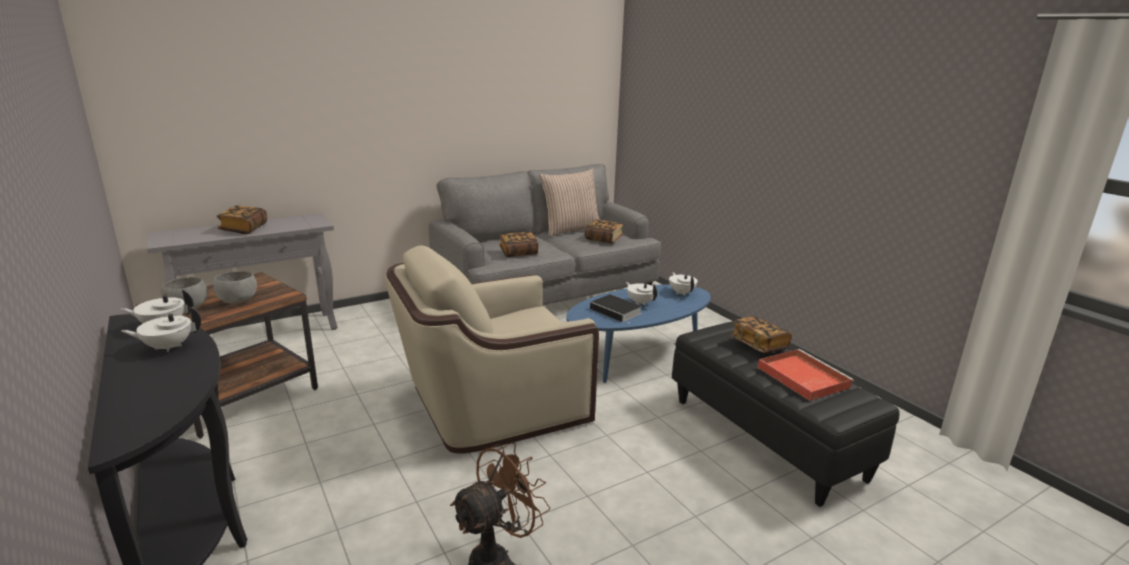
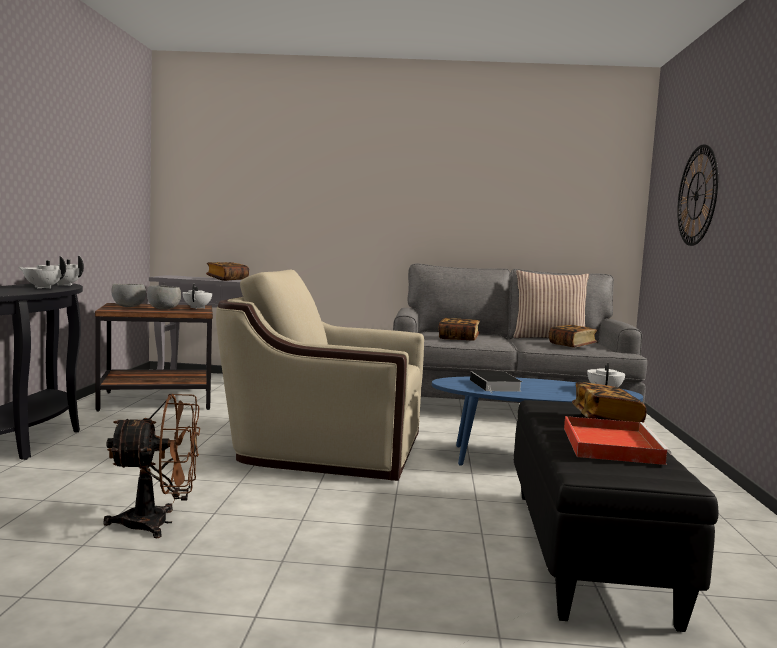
camera: 35 degrees right, 15 degrees down
(640, 302) = (537, 387): white teapot -> white teapot (197, 308)
(695, 111) = (697, 195): none -> wall clock

